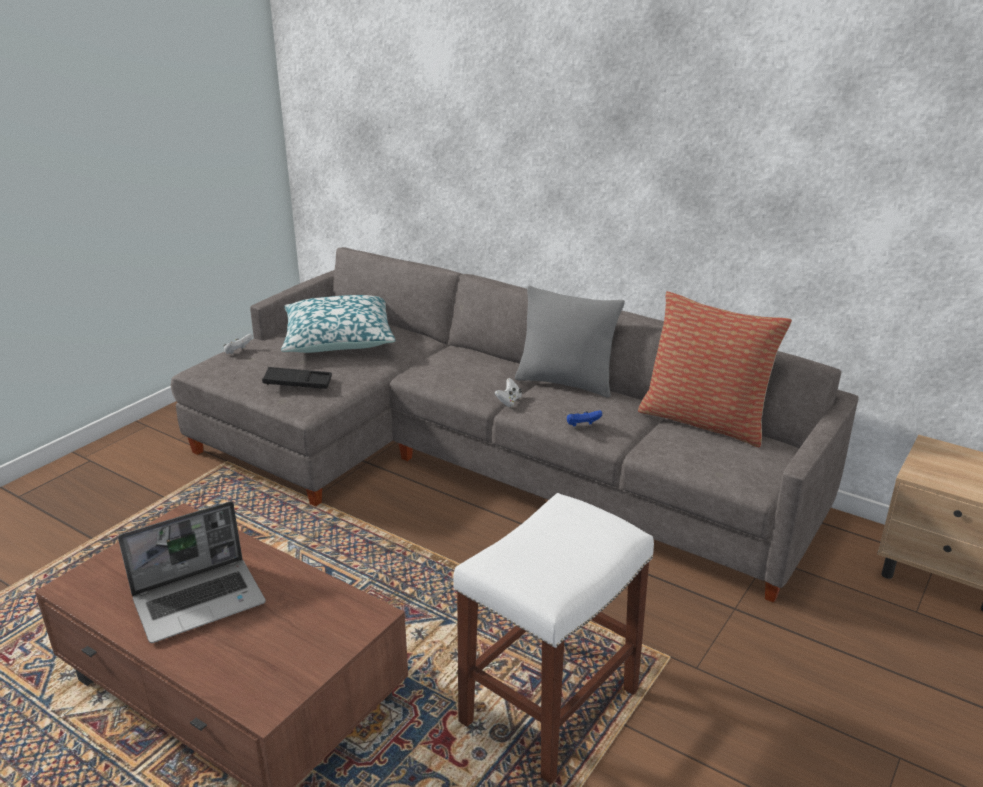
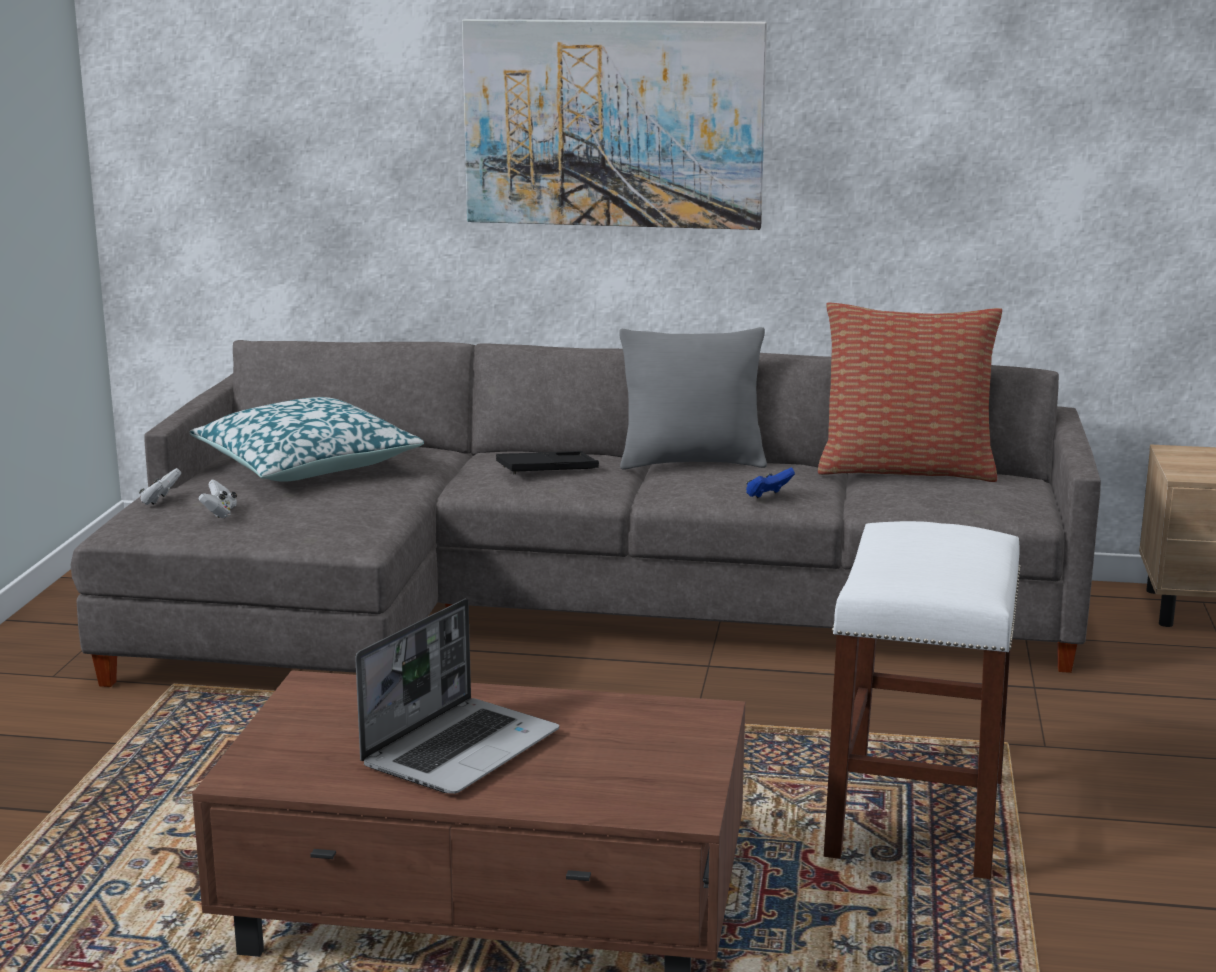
camera: 25 degrees left, 10 degrees down
(298, 383) = (313, 516): black tray -> black tray (547, 469)
(509, 401) = (640, 491): white game controller -> white game controller (219, 513)
(559, 137) = (613, 124): none -> picture

